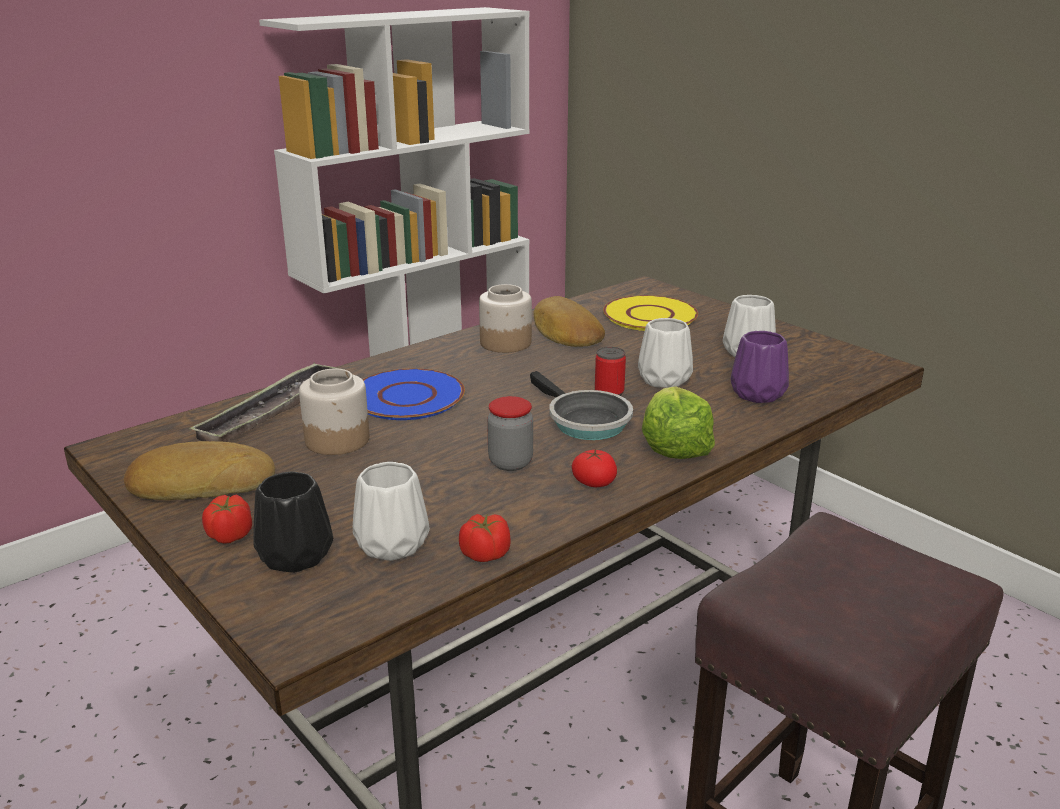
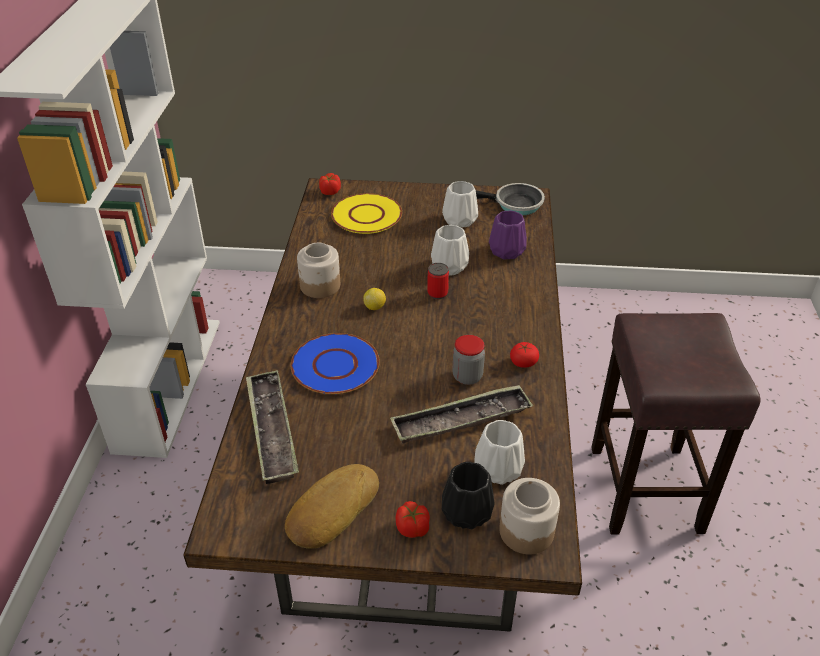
camera: 45 degrees left, 15 degrees up
(338, 440) = (352, 424): jar -> jar (526, 531)
(436, 489) = (461, 420): none -> tray
(484, 554) = (546, 442): tomato -> tomato (330, 192)
(525, 376) = (375, 307): none -> lemon
(565, 332) = (340, 256): bread -> none
(584, 421) = (457, 323): frying pan -> frying pan (514, 204)
(674, 446) = (522, 314): lettuce -> none

